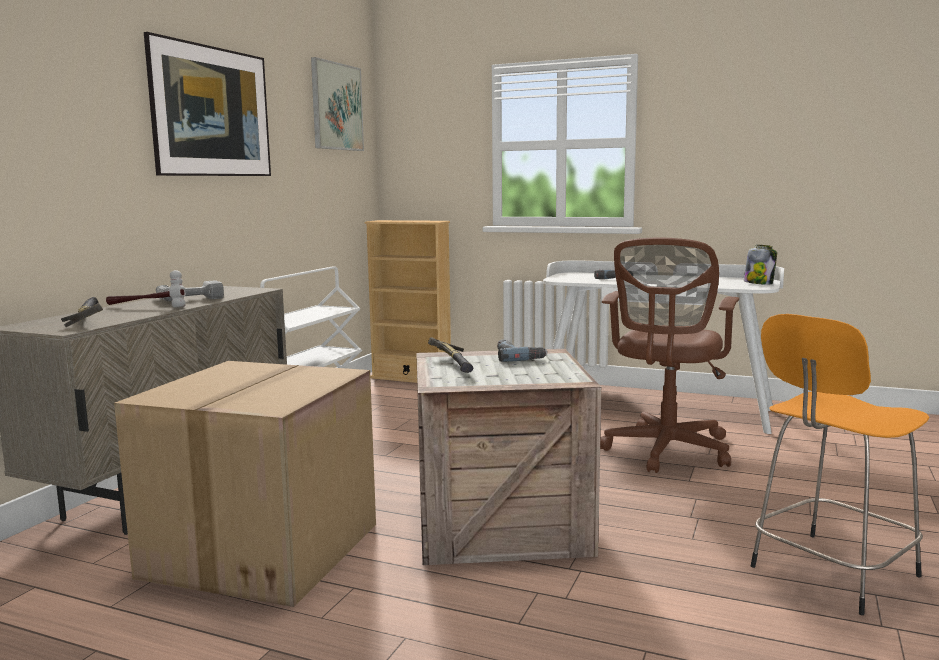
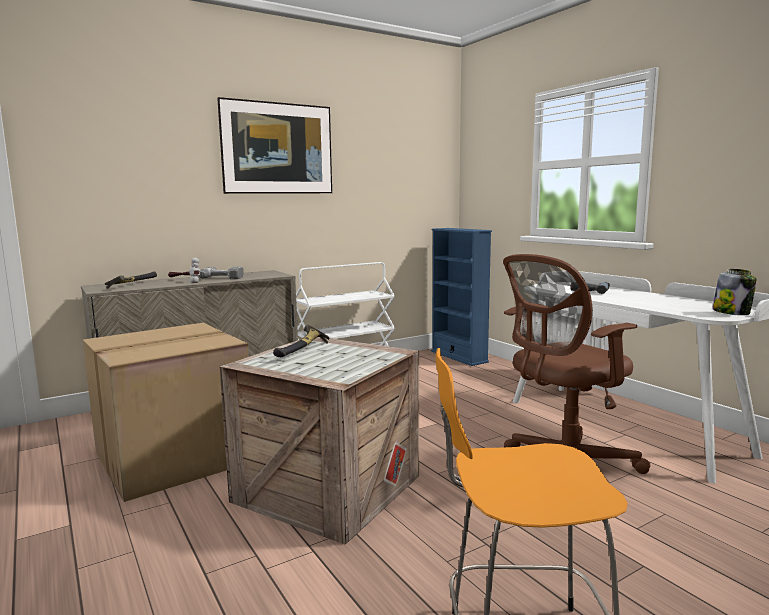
camera: 35 degrees right, 0 degrees up
(336, 106) = (411, 139): picture -> none
(411, 378) = (458, 356): beige bookcase -> blue bookcase
(518, 356) = (363, 351): power drill -> none

